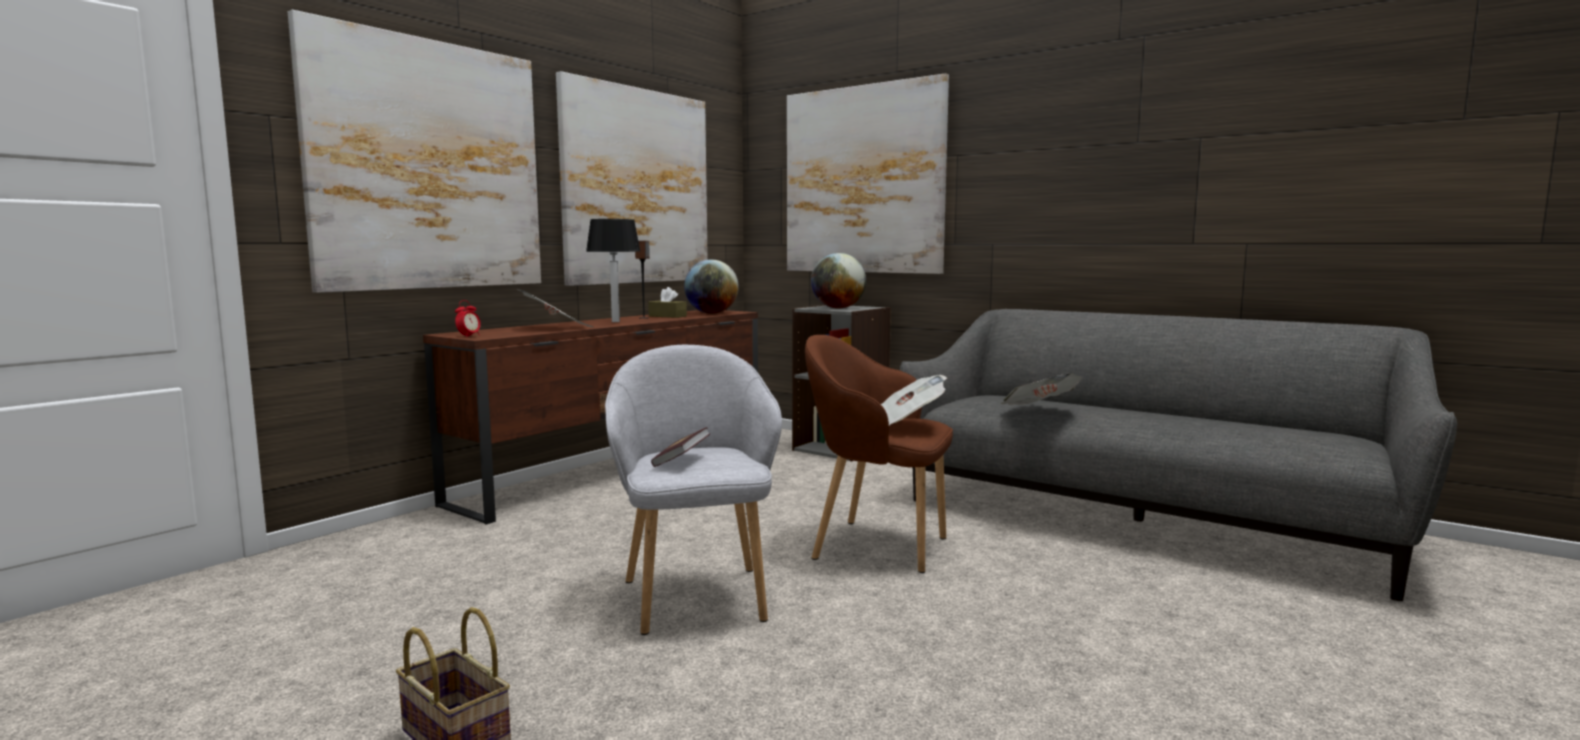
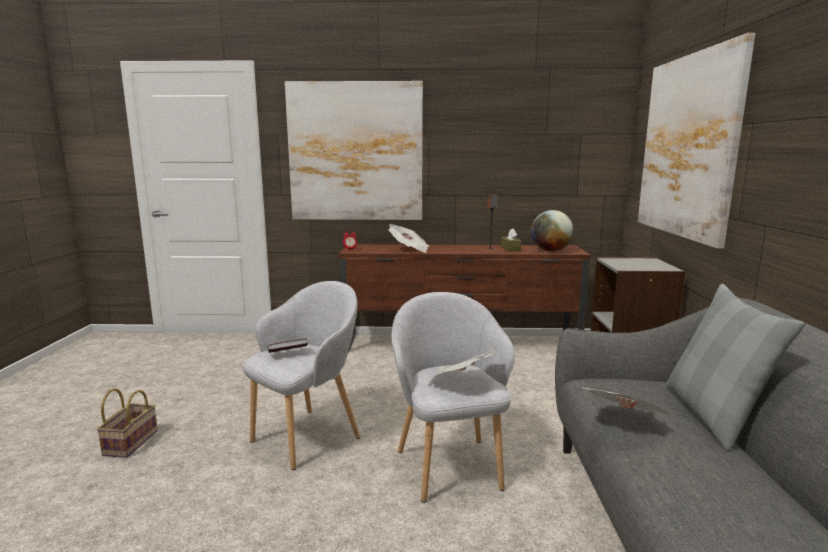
camera: 55 degrees right, 5 degrees up
(616, 321) = (460, 249): table lamp -> none
(637, 187) = (510, 154): picture -> none
(838, 308) = (630, 264): globe -> none
(875, 545) = (449, 465): brown armchair -> grey armchair
(1053, 398) = (713, 416): none -> grey pillow

